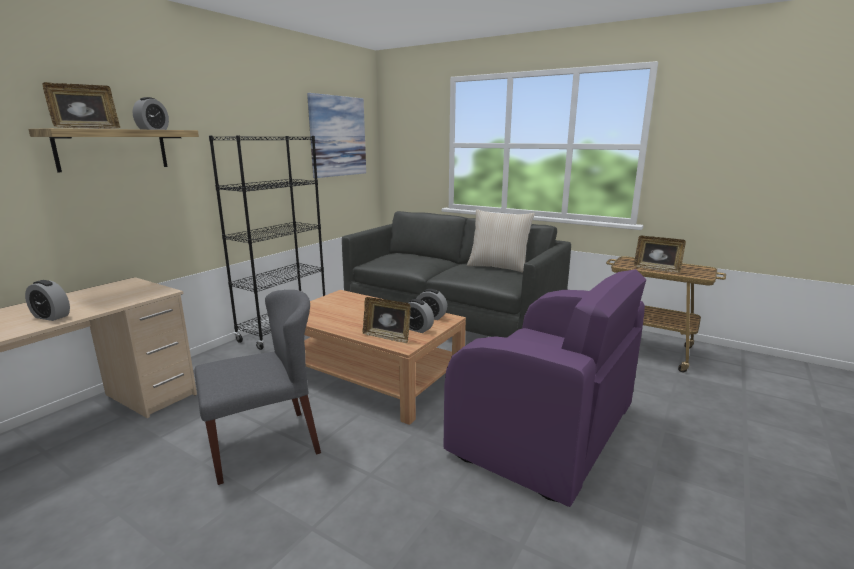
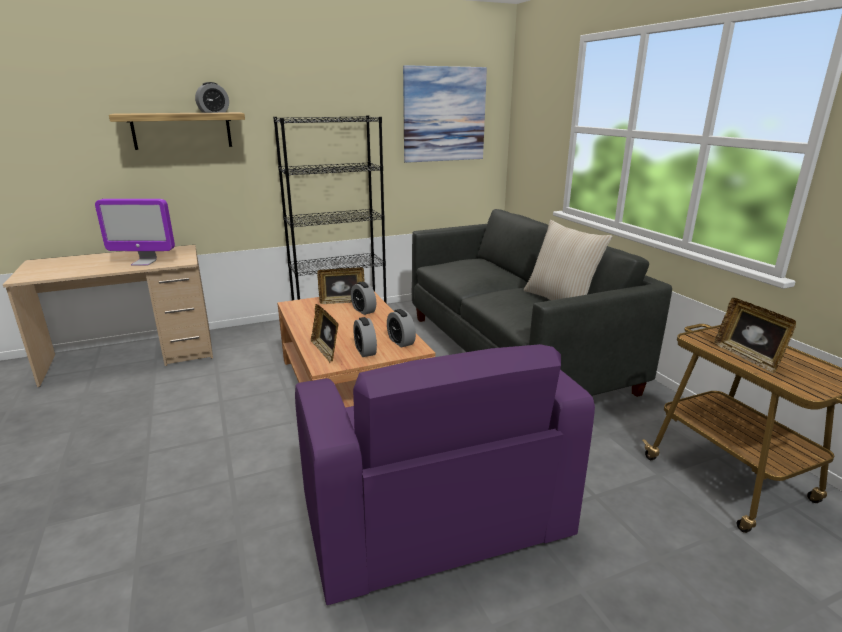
camera: 35 degrees right, 5 degrees up
(51, 316) = (95, 267): alarm clock -> alarm clock (363, 310)
(87, 128) = (147, 113): picture frame -> picture frame (342, 301)
(111, 301) = (144, 262): none -> monitor
(265, 444) = (200, 418): grey chair -> none

